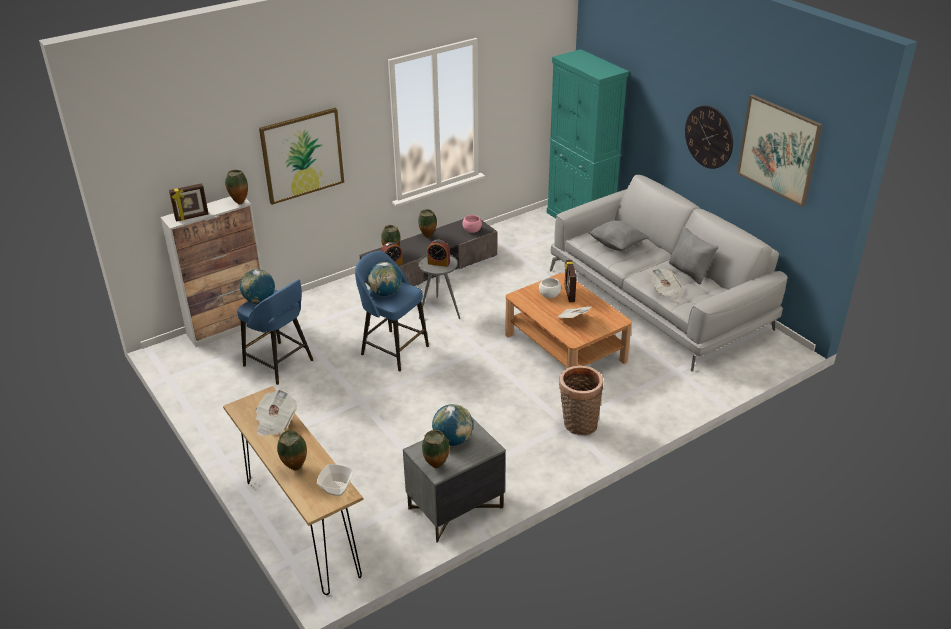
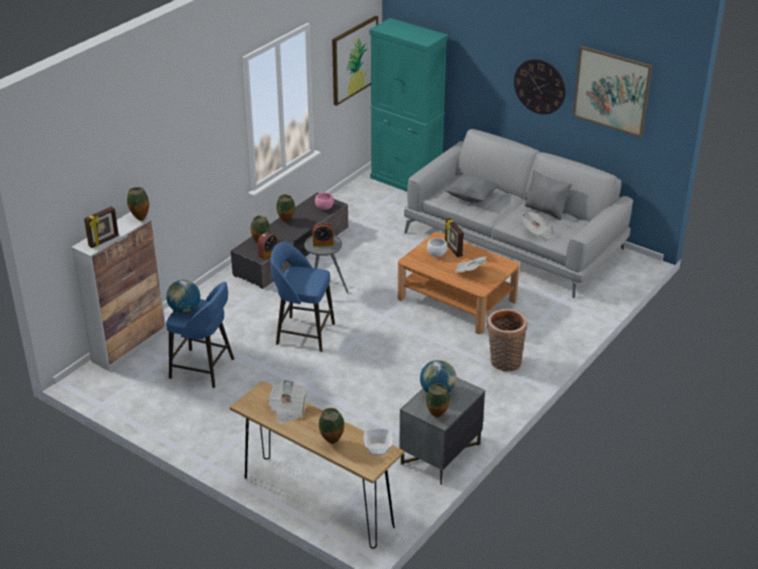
camera: 20 degrees left, 0 degrees up
(302, 155) = (179, 162): picture -> picture (354, 60)
(385, 293) = (299, 280): globe -> none

